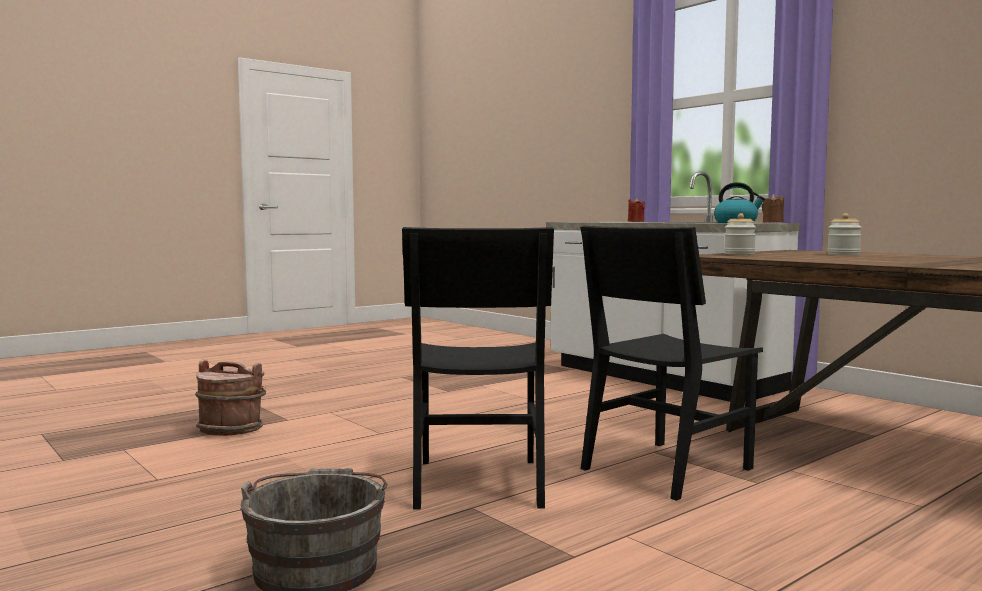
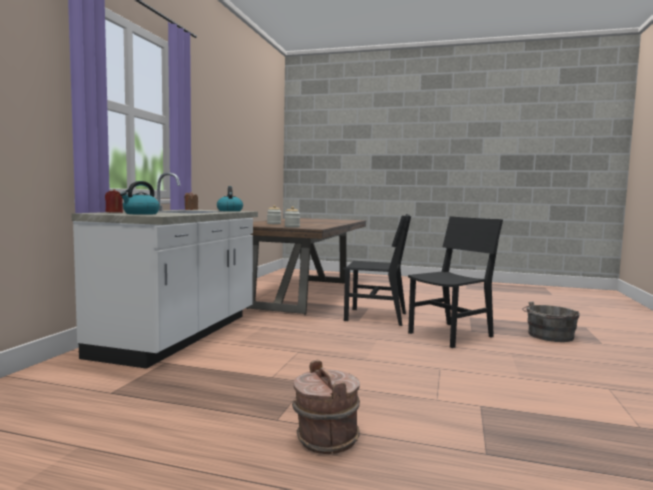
camera: 125 degrees left, 0 degrees up
(231, 429) = (536, 413): brown bucket -> brown bucket (325, 438)
(602, 221) = (141, 214): none -> kettle

